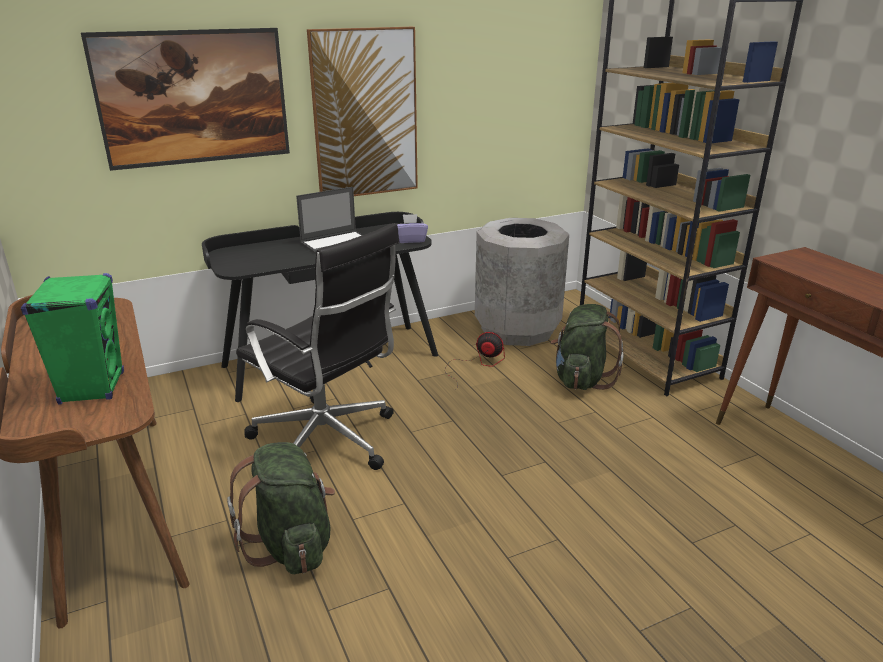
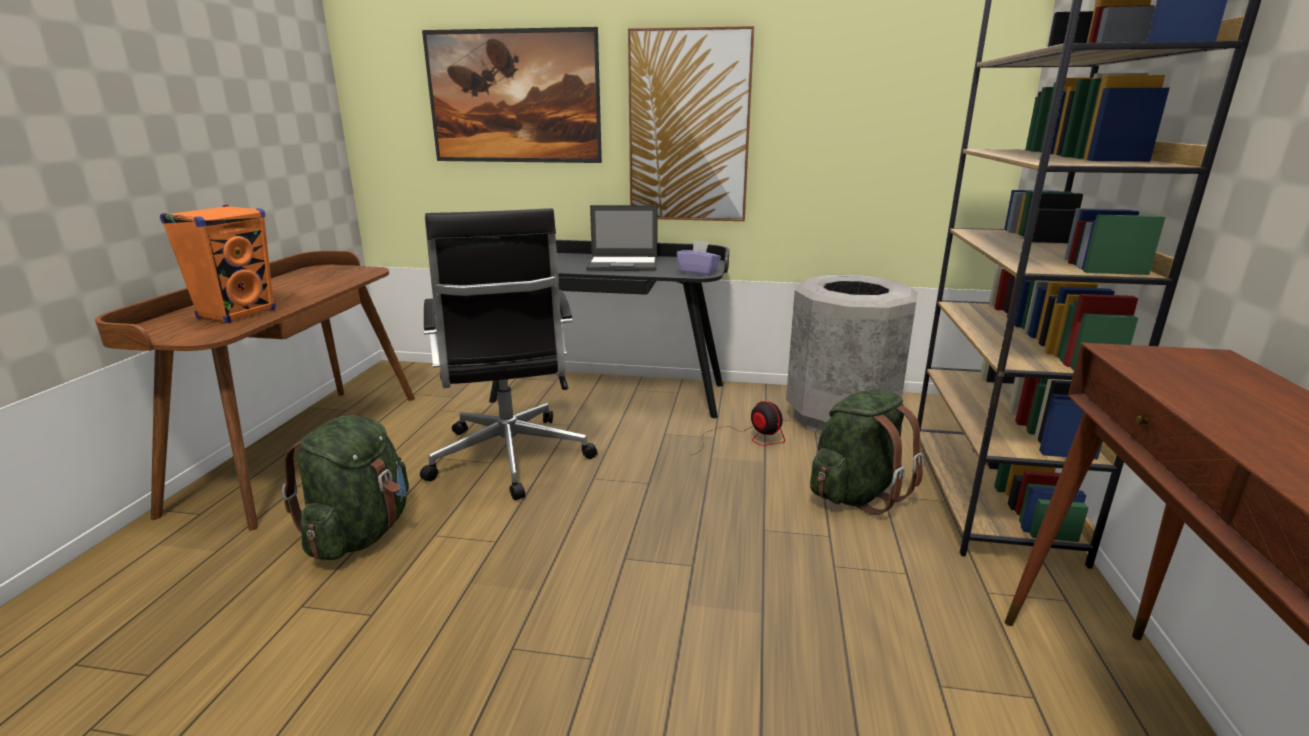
camera: 35 degrees right, 5 degrees down
(92, 388) = (237, 314): green speaker -> orange speaker

